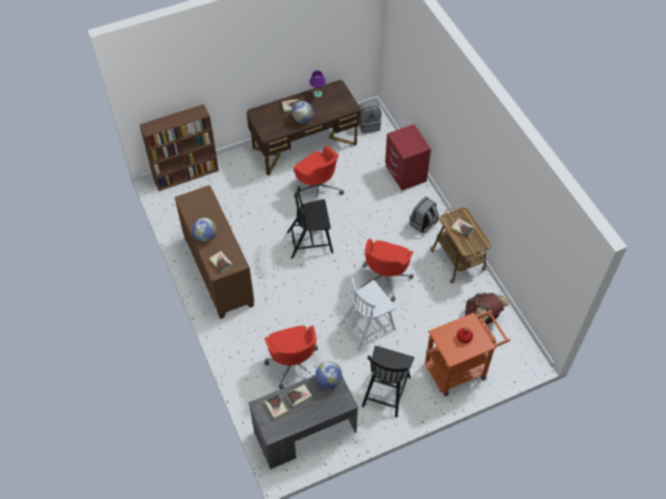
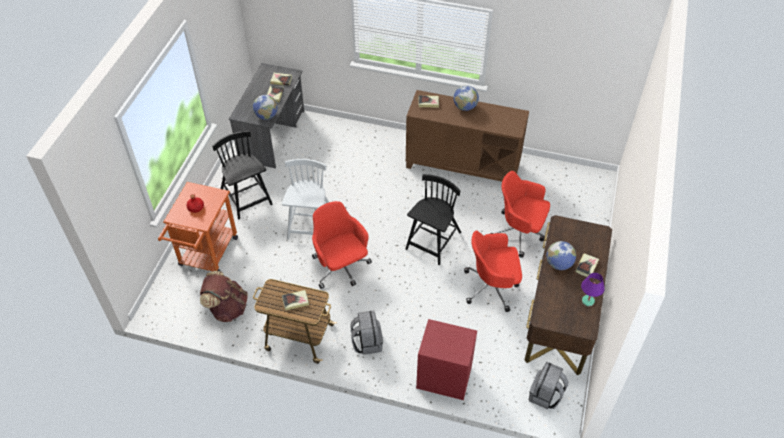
camera: 130 degrees right, 5 degrees down
(186, 174) = (597, 202): brown bookcase -> none
(293, 364) = (330, 160): red office chair -> red office chair (519, 233)

